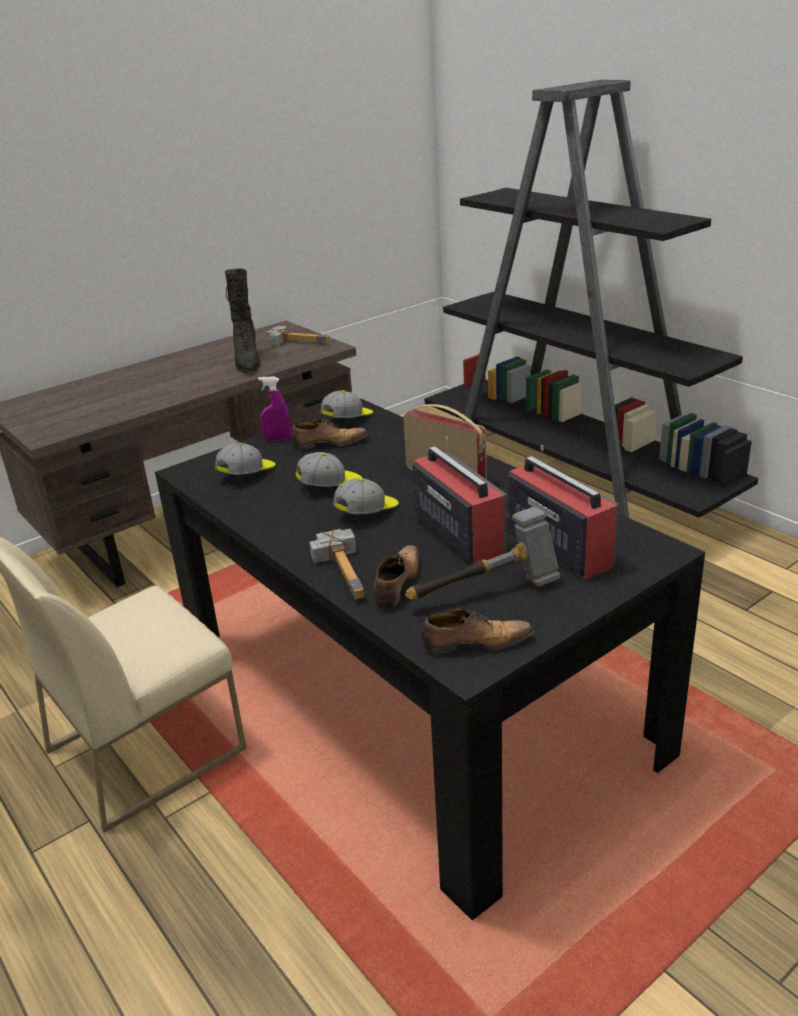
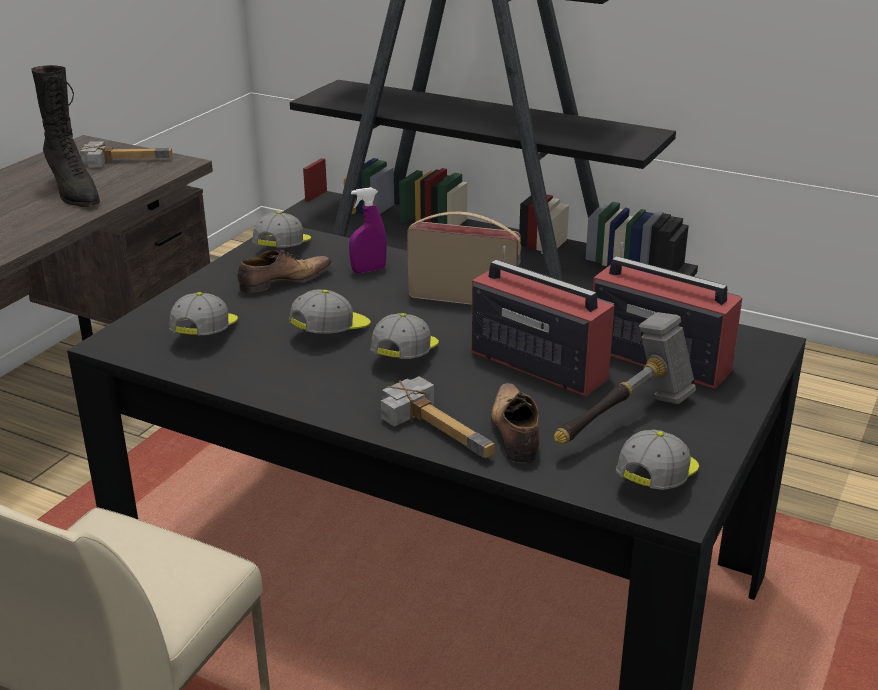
camera: 25 degrees left, 0 degrees up
(277, 439) = (210, 285): purple spray bottle -> purple spray bottle (368, 270)
(474, 643) = (658, 479): shoe -> cap

